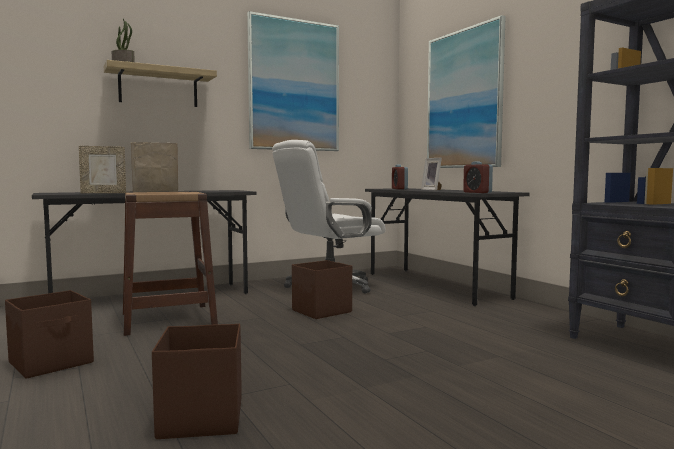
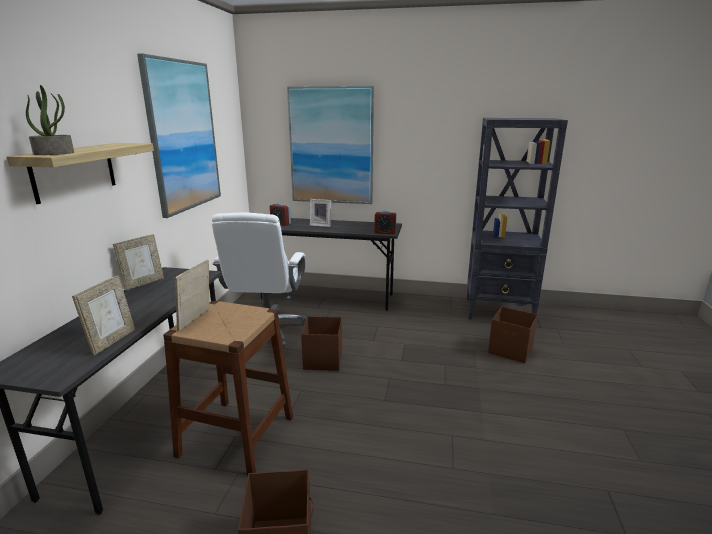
camera: 50 degrees left, 15 degrees up
(200, 190) = (143, 283): none -> picture frame
(200, 418) = (480, 494): brown storage box -> brown storage box (511, 351)

